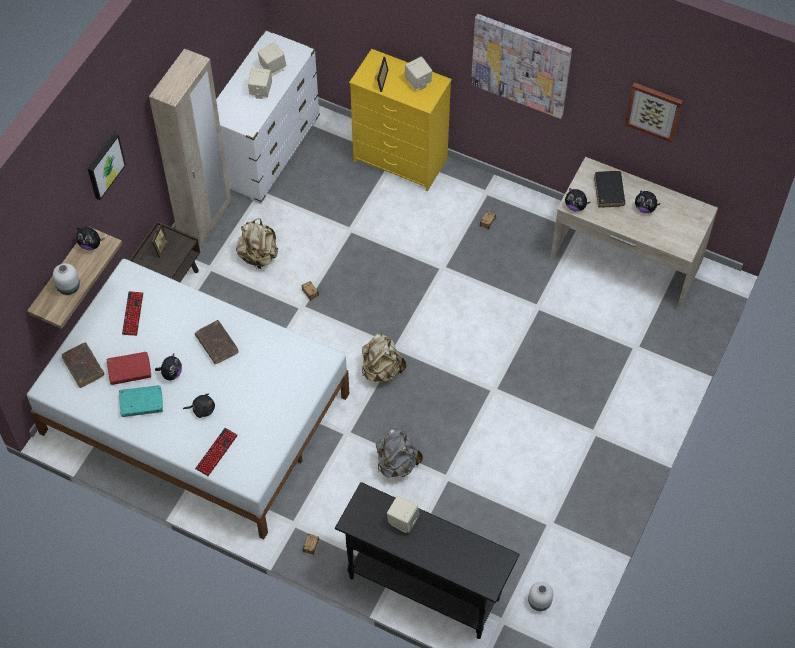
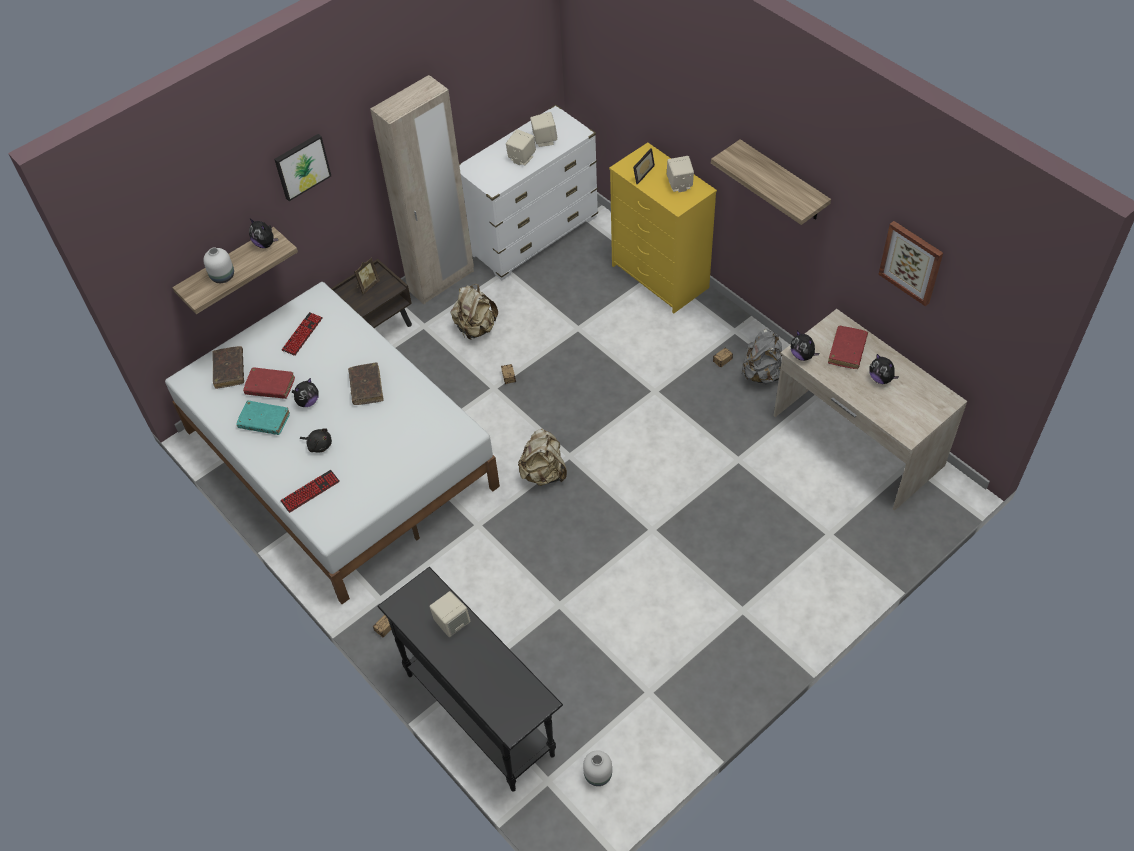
camera: 25 degrees right, 5 degrees down
(396, 463) = (514, 572): grey backpack -> grey backpack (763, 374)
(521, 65) = (783, 182): picture -> shelf
(609, 192) = (847, 351): black book -> red book

